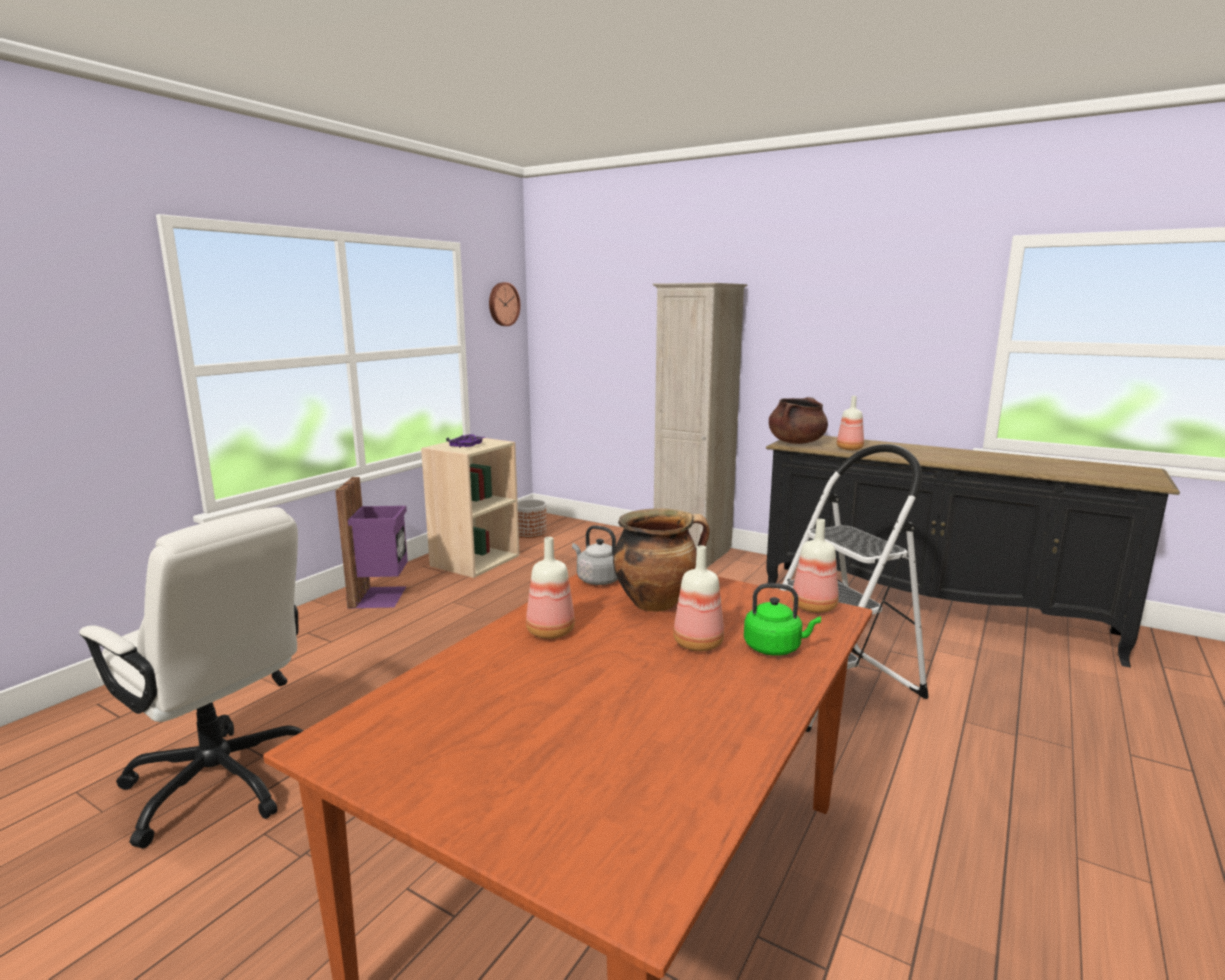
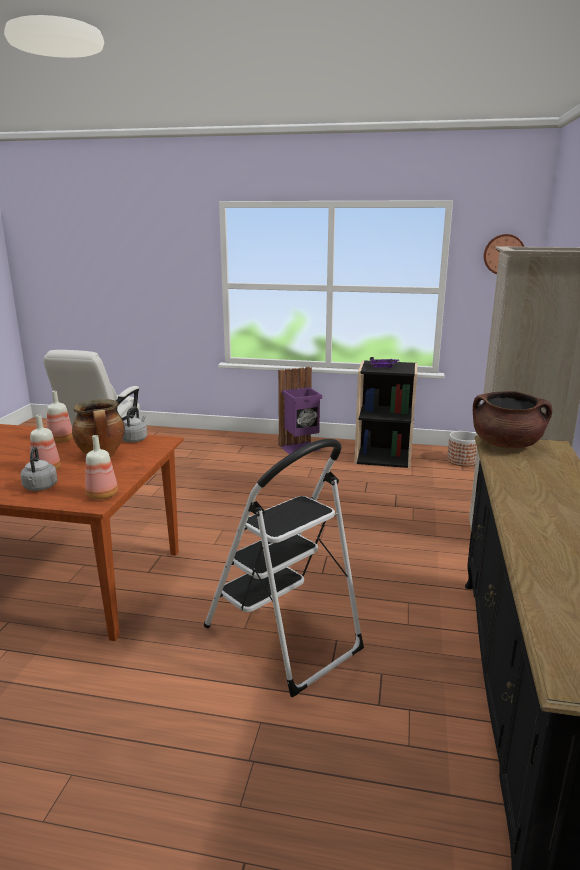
camera: 70 degrees right, 5 degrees up
(475, 560) = (384, 457): beige bookcase -> black bookcase
(775, 648) = (40, 488): green kettle -> grey kettle
(850, 448) = (511, 468): bottle -> none

